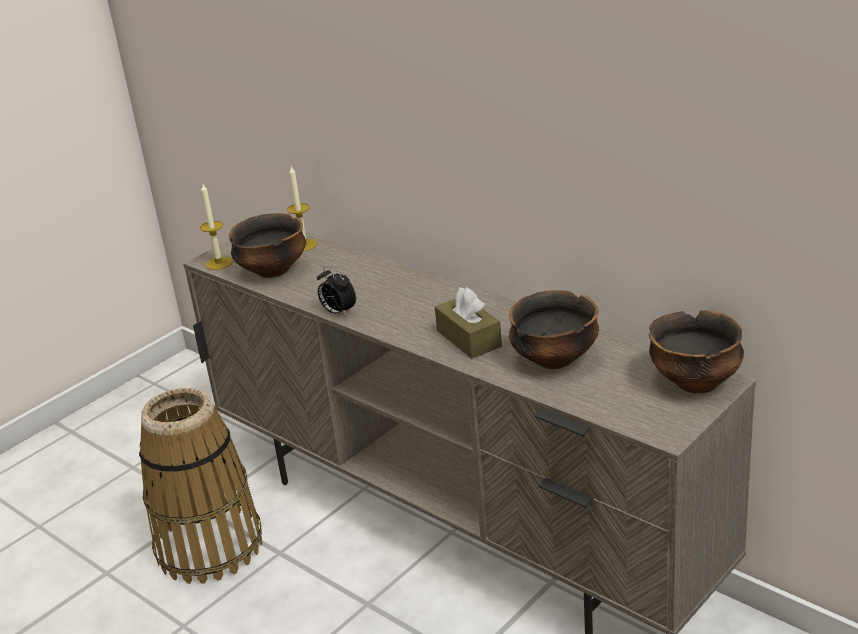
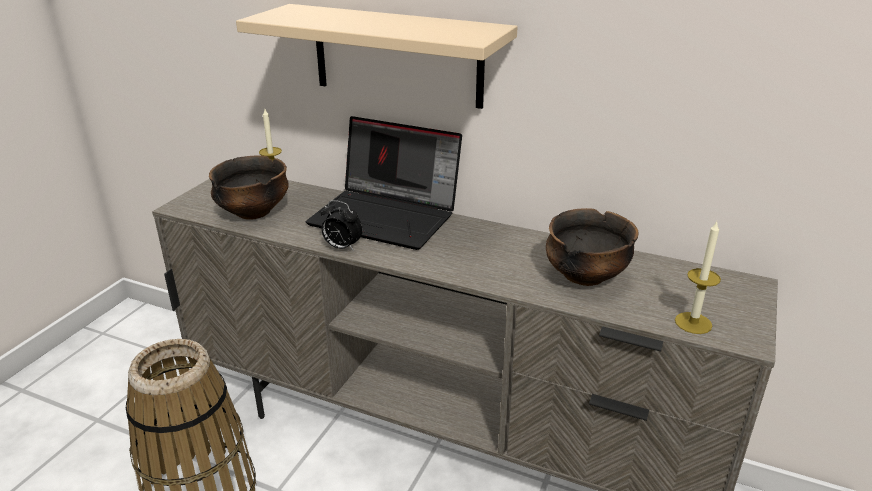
camera: 20 degrees left, 0 degrees up
(219, 263) = (192, 209): candle -> candle (693, 323)
(398, 283) = (387, 216): none -> laptop
(408, 121) = (397, 56): none -> beige shelf
(469, 338) = (489, 263): brown tissue box -> none
(695, 382) = (729, 286): bowl -> none

